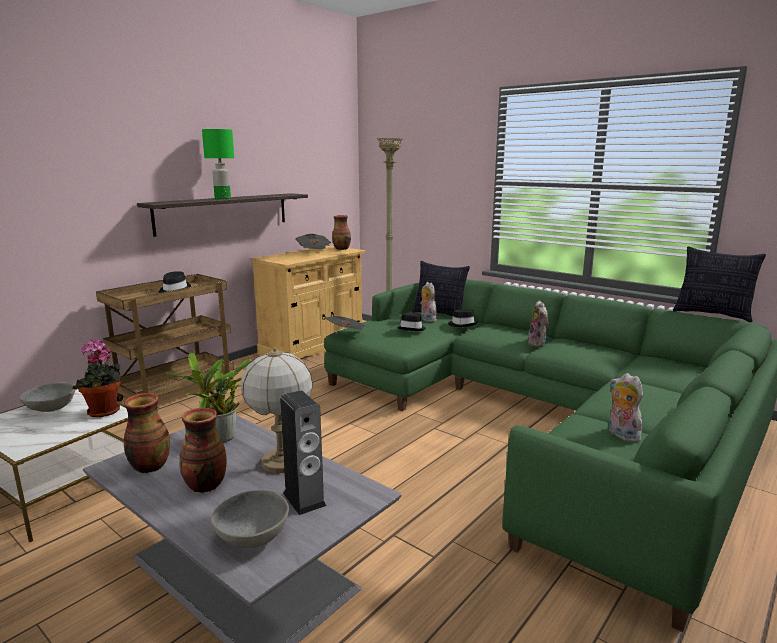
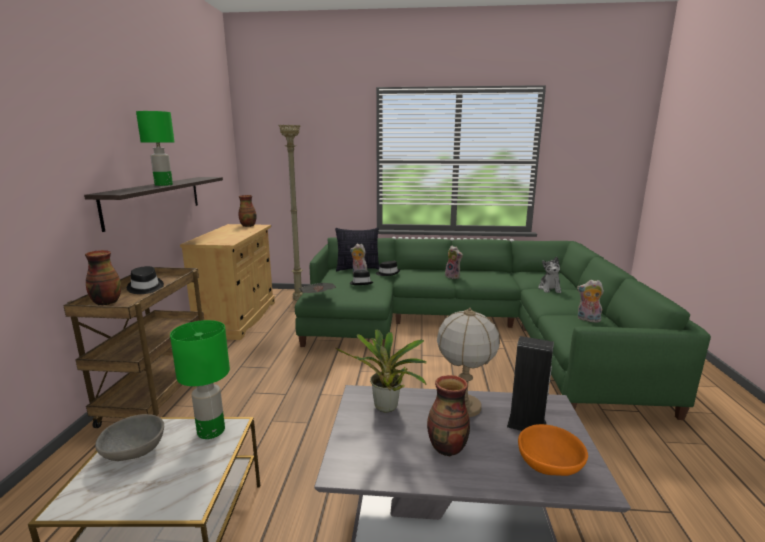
camera: 35 degrees left, 0 degrees up
(104, 412) = (212, 431): potted plant -> green table lamp
(149, 466) = (373, 455): vase -> vase (106, 302)
(251, 536) = (548, 466): grey bowl -> orange bowl
(314, 251) = (229, 231): newspaper -> none
(647, 386) = (549, 289): none -> plush toy
(712, 315) = (543, 239): pillow -> none

